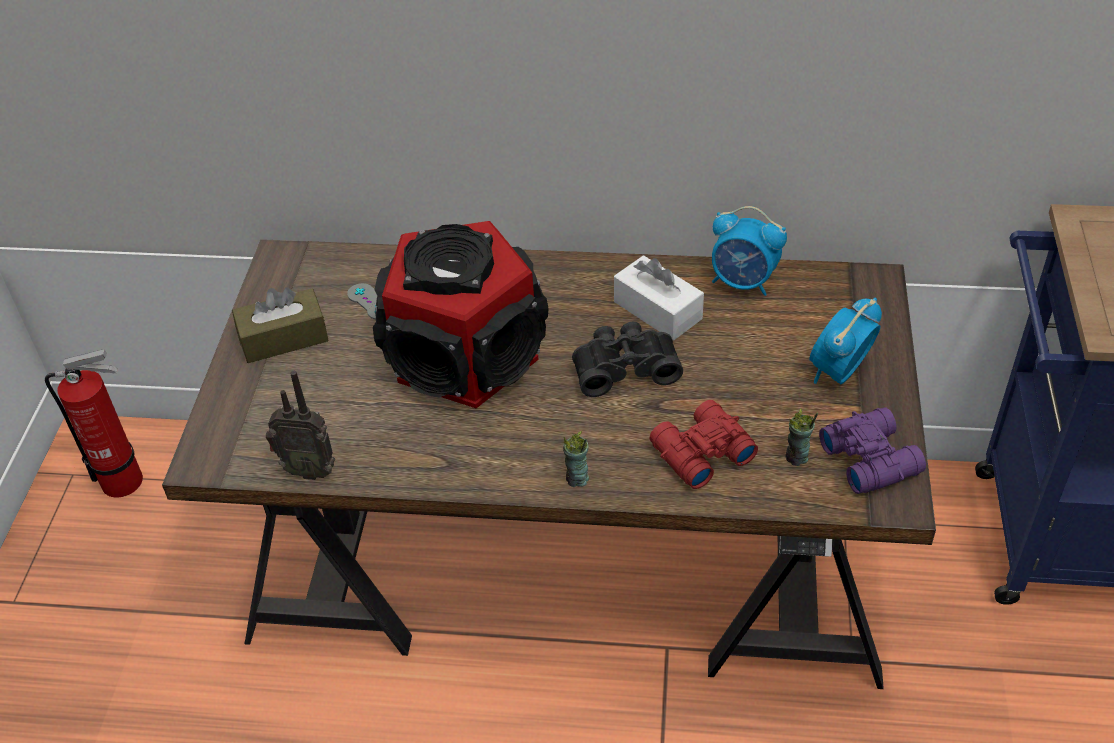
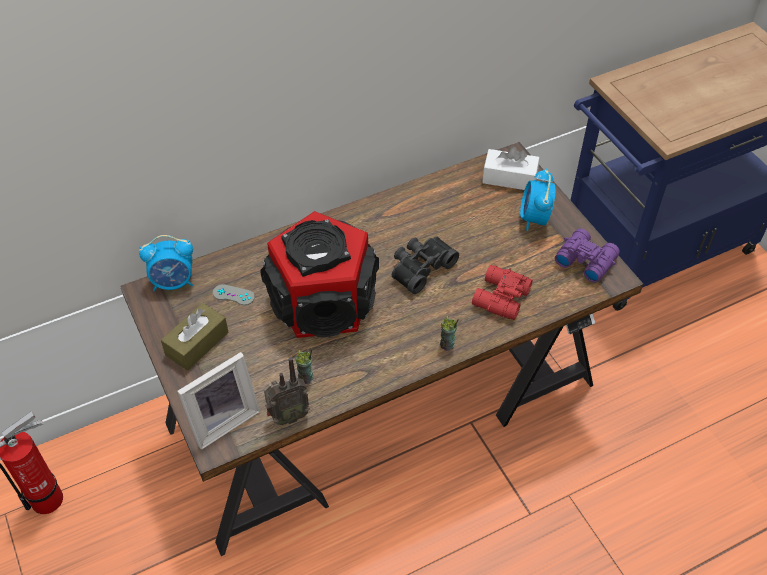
camera: 35 degrees left, 5 degrees up
(236, 436) = (222, 420): none -> picture frame
(657, 310) = (411, 225): white tissue box -> white tissue box (509, 178)
(743, 282) = (444, 187): alarm clock -> alarm clock (174, 282)
(796, 457) = (550, 277): cup -> cup (306, 378)

